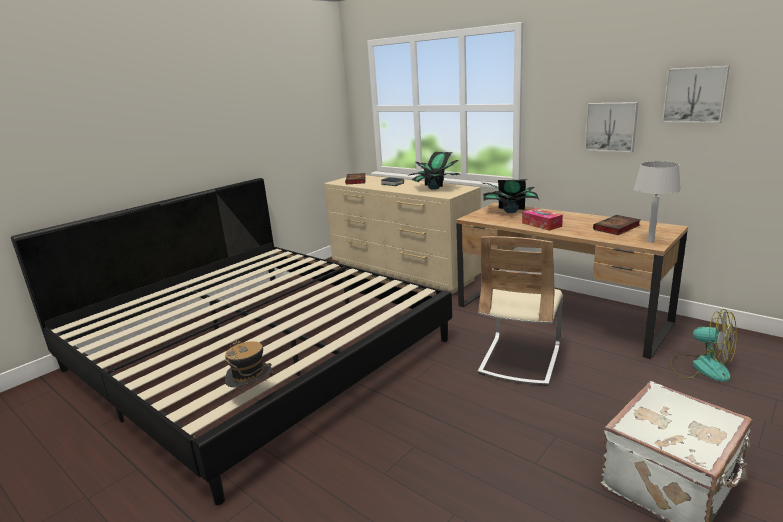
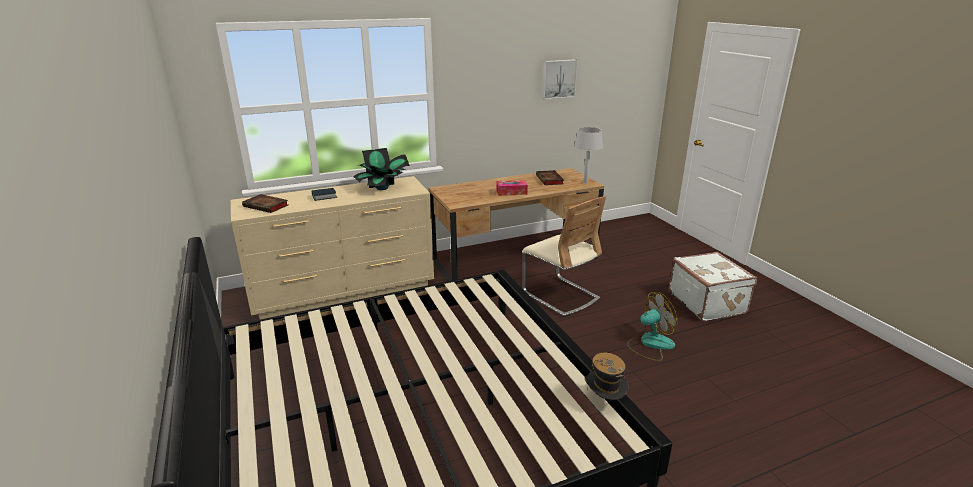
camera: 65 degrees left, 5 degrees up
(510, 211) = (463, 190): potted plant -> none
(611, 127) = (508, 106): picture -> none
(701, 367) = (616, 250): fan -> fan (650, 344)

